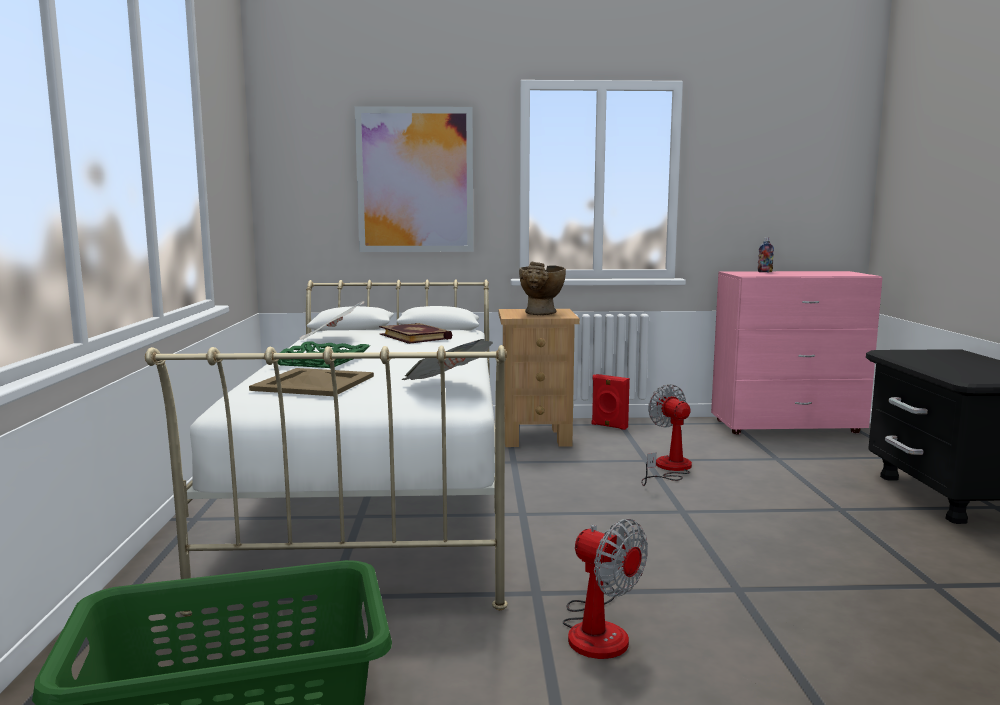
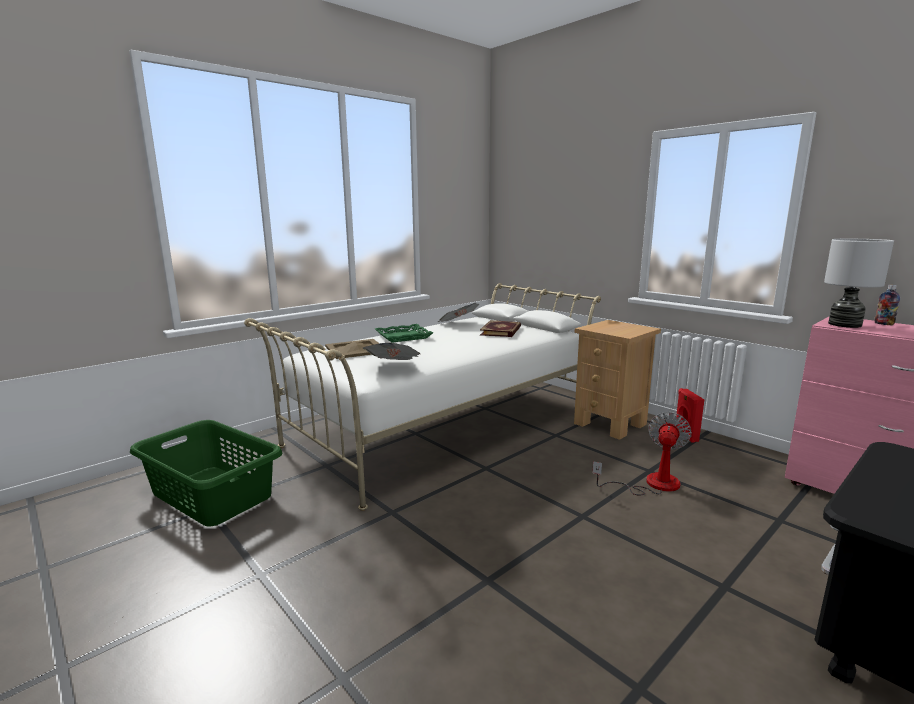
camera: 50 degrees right, 5 degrees up
(415, 180) = (573, 217): picture -> none
(540, 314) = (616, 329): beige vase -> none
(597, 628) = (372, 547): fan -> none
(752, 274) = (844, 324): none -> grey table lamp

